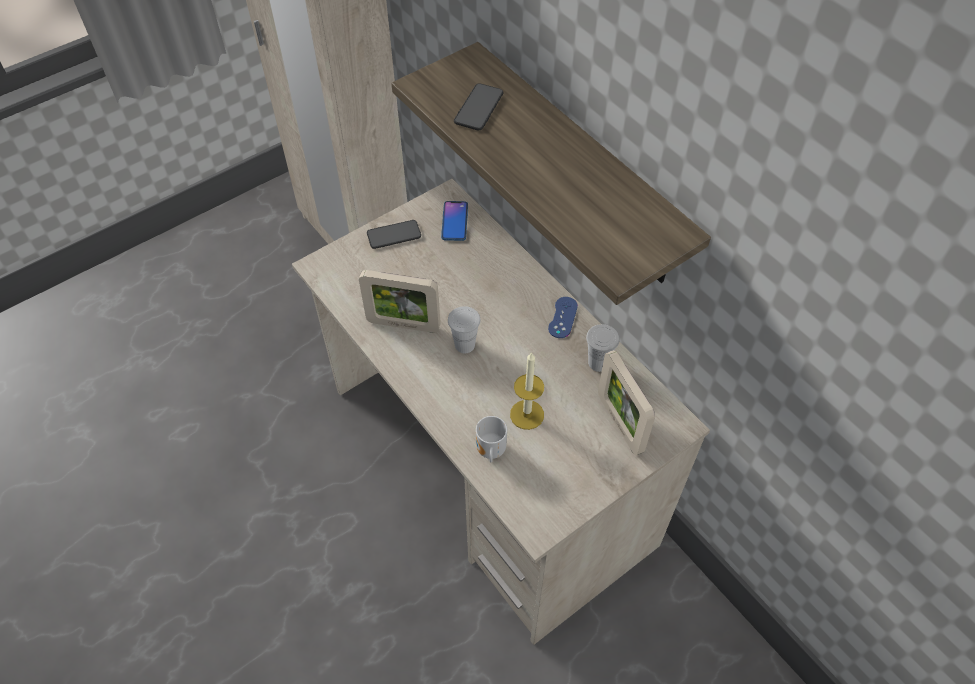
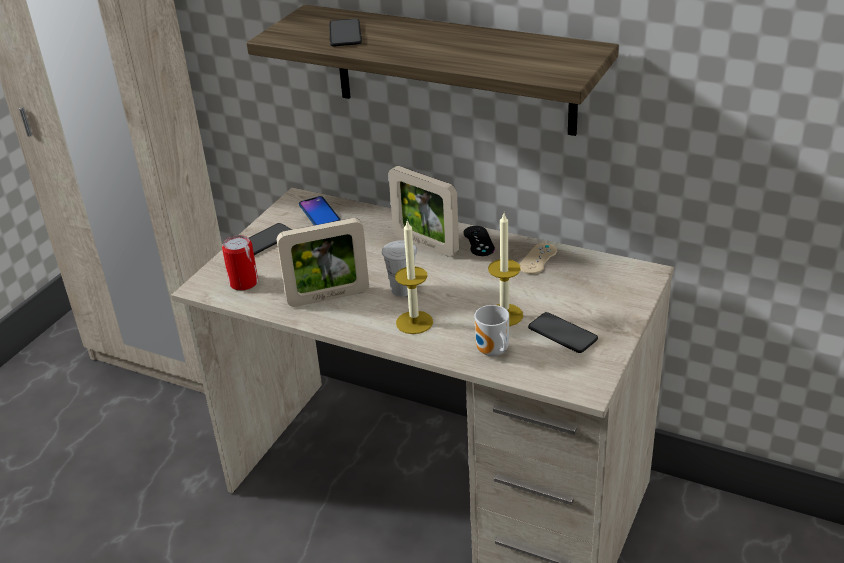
camera: 25 degrees left, 20 degrees down
(350, 277) = (244, 283): none -> can
(451, 386) = (414, 322): none -> candle
(559, 459) = (562, 334): none -> phone
(563, 317) = (478, 241): blue game controller -> black game controller
(598, 363) = (538, 259): white cup -> beige game controller
(619, 423) = (594, 290): picture frame -> picture frame (425, 244)

